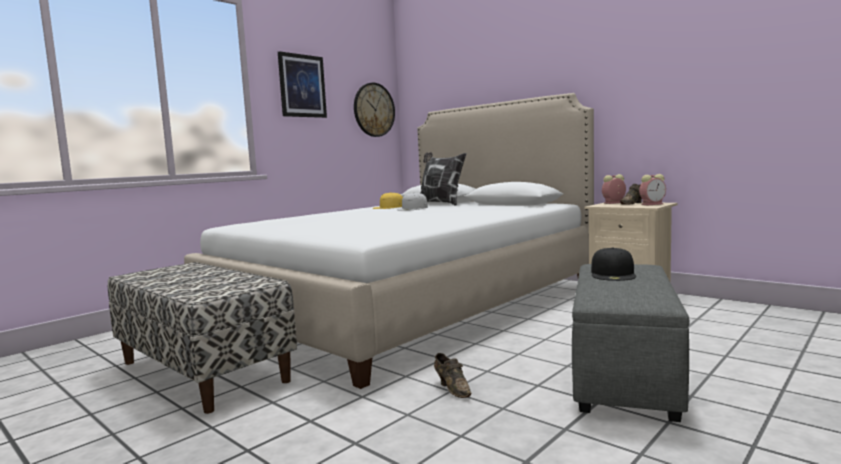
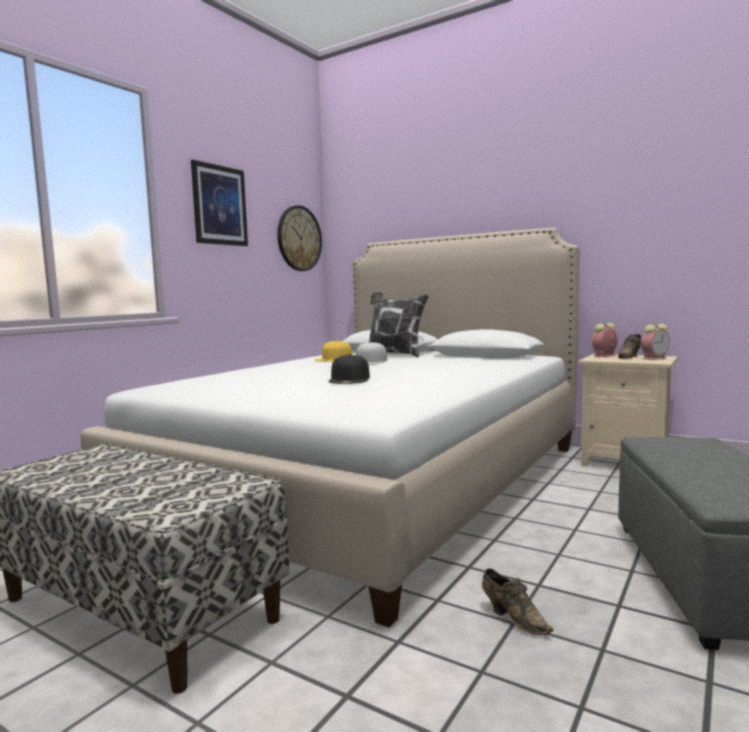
camera: 10 degrees left, 0 degrees up
(613, 274) = (688, 454): black cap -> black cap (350, 379)

